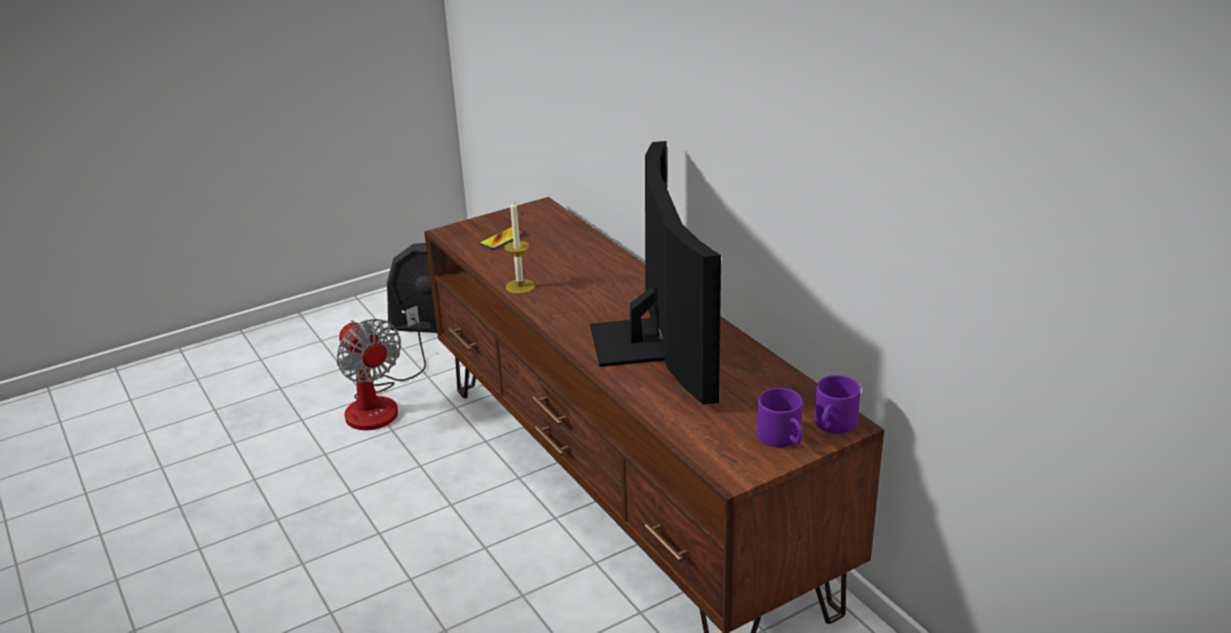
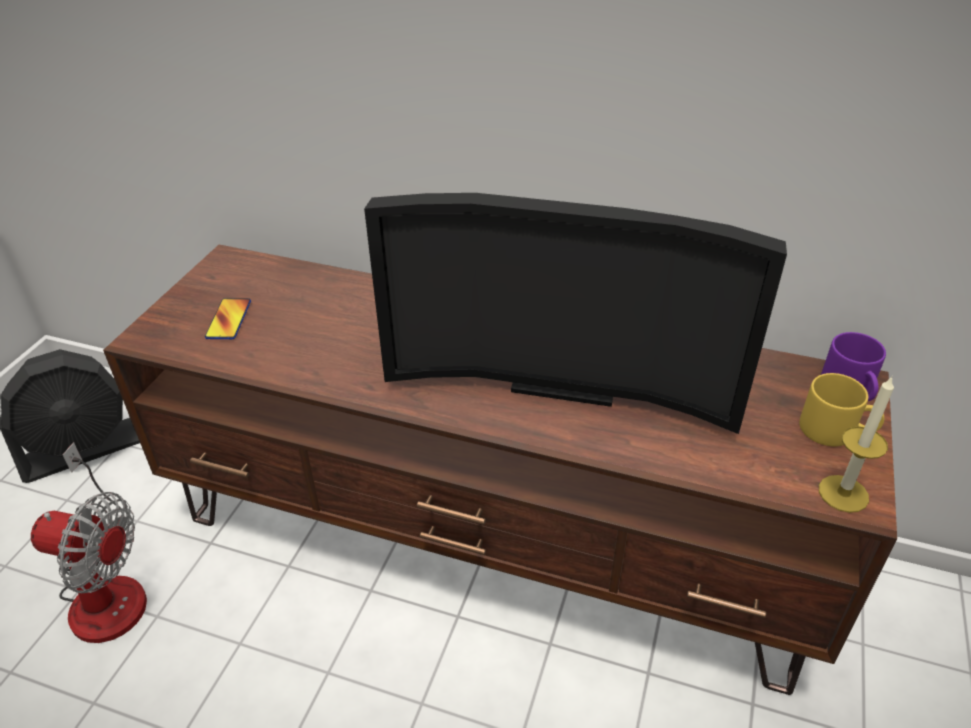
camera: 40 degrees left, 10 degrees up
(520, 286) = (329, 374): candle -> candle (843, 493)
(648, 341) = (563, 379): television -> television turned 150 degrees clockwise
(783, 438) = (836, 430): purple mug -> yellow mug

